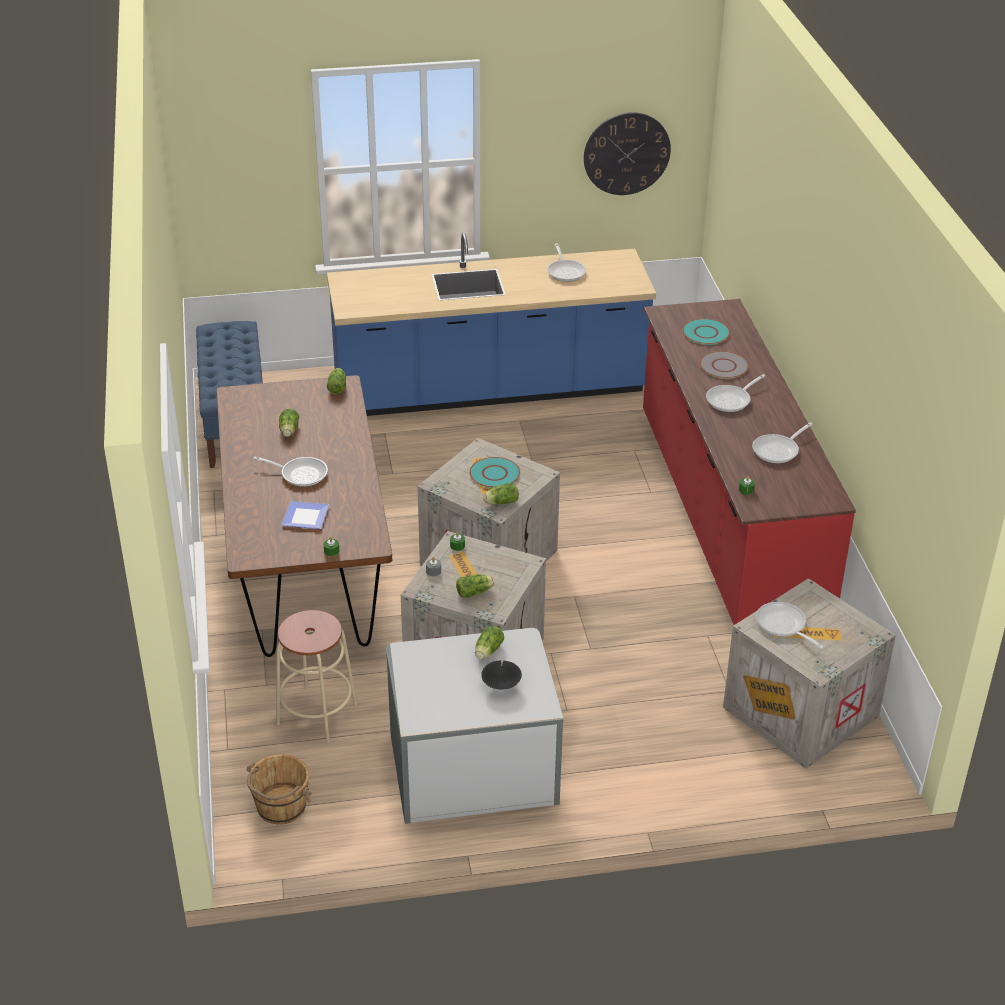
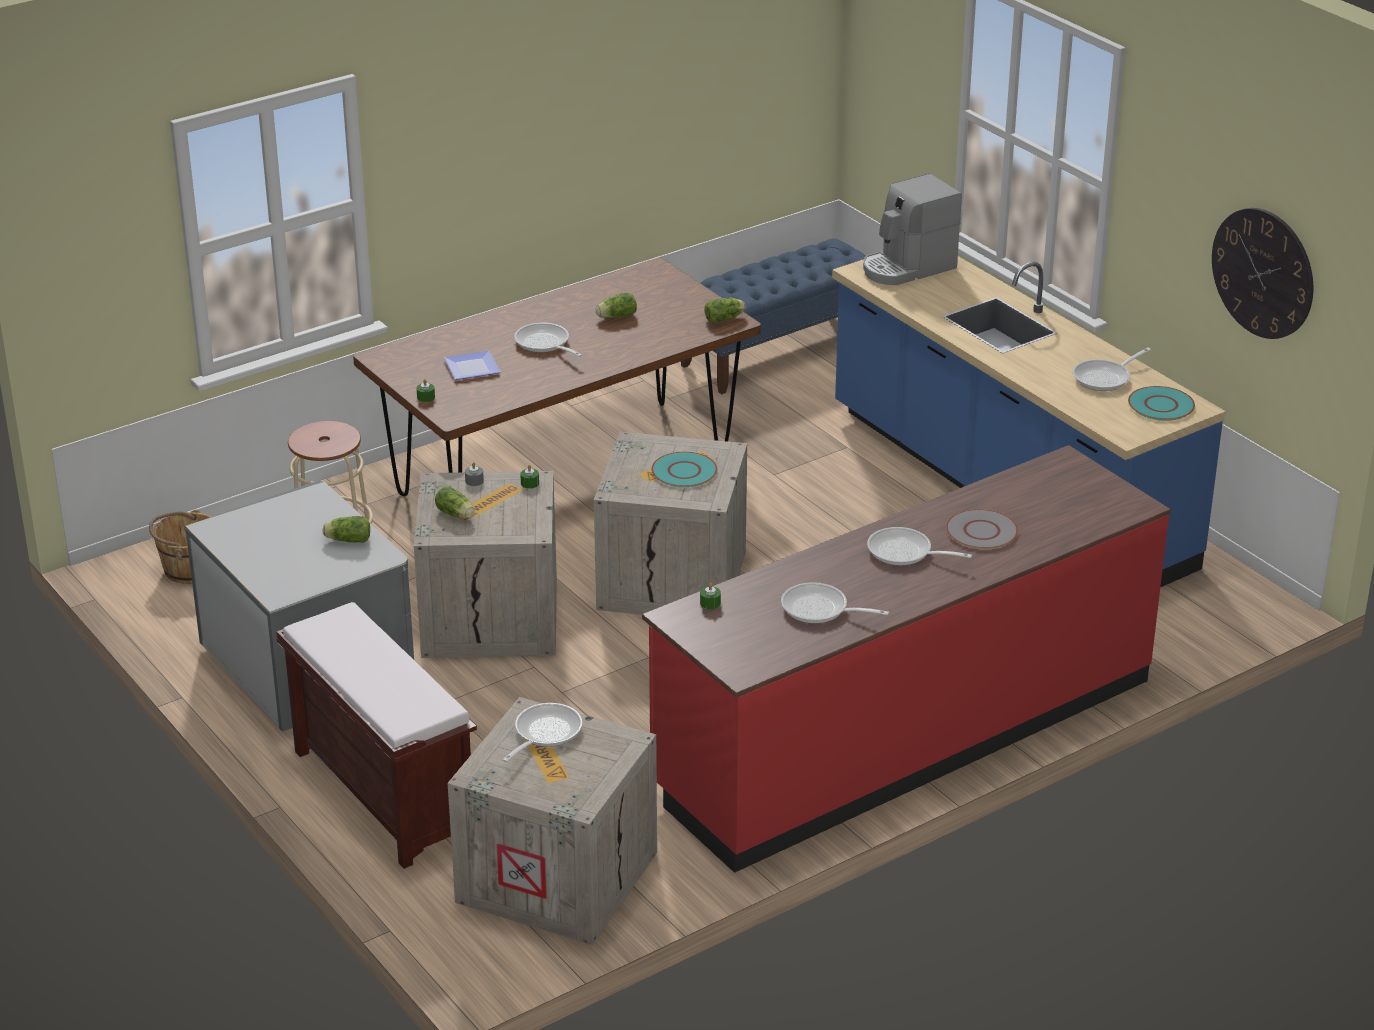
camera: 65 degrees right, 5 degrees down
(300, 474) = (544, 344): frying pan -> frying pan turned 150 degrees clockwise
(361, 292) = (907, 268): none -> coffee machine
(500, 502) = (632, 489): lettuce -> none
(501, 684) = (299, 561): black bowl -> none
(660, 772) = (381, 793): none -> brown bench
(705, 333) = (1050, 501): turquoise plate -> turquoise plate (1161, 405)

